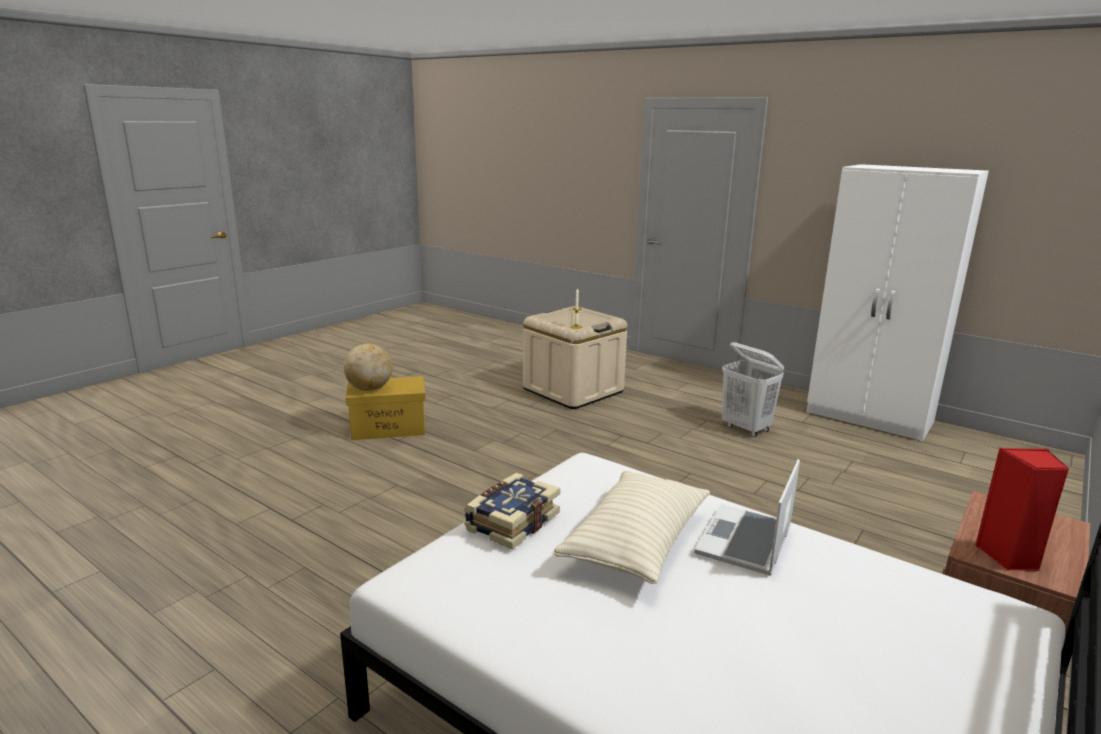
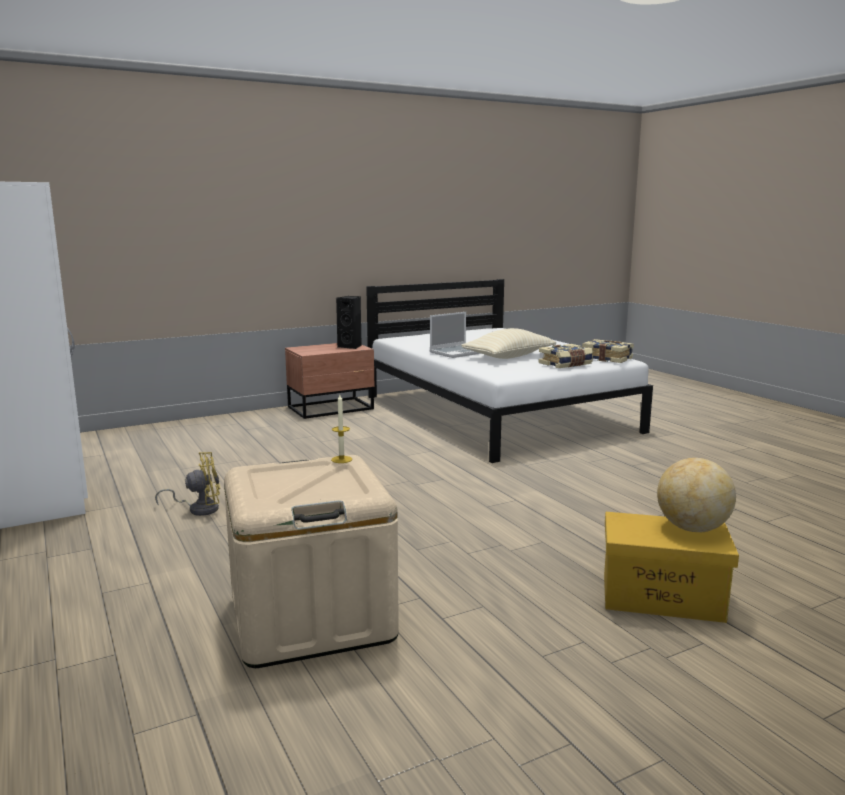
camera: 155 degrees left, 5 degrees down
(439, 577) = (607, 358): none -> book
(746, 429) = (199, 509): white laundry basket -> yellow fan
(1008, 557) = (351, 346): red speaker -> black speaker

